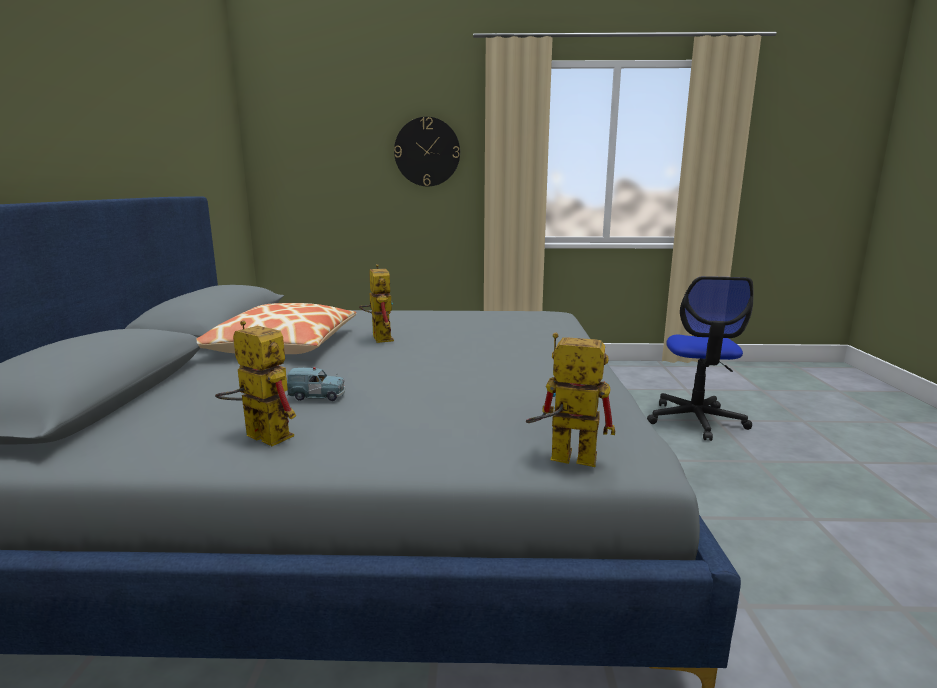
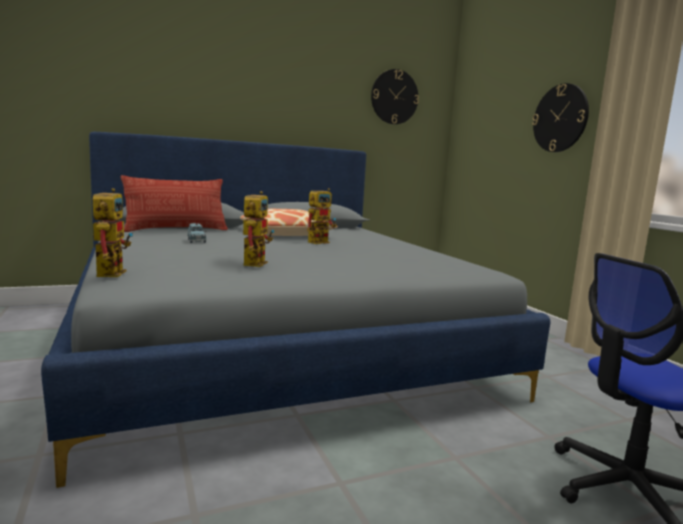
camera: 65 degrees right, 5 degrees down
(151, 405) = (176, 230): none -> pillow
(197, 109) = (394, 97): none -> wall clock
(259, 435) = (142, 240): toy robot -> toy robot (254, 262)

